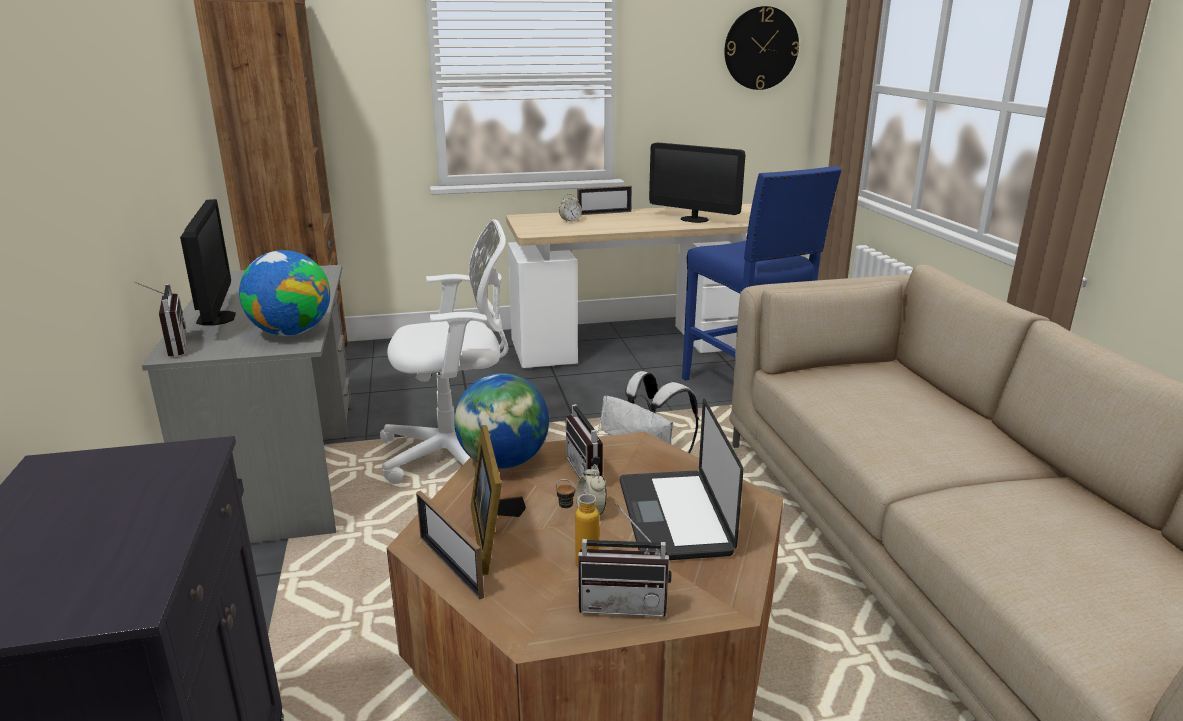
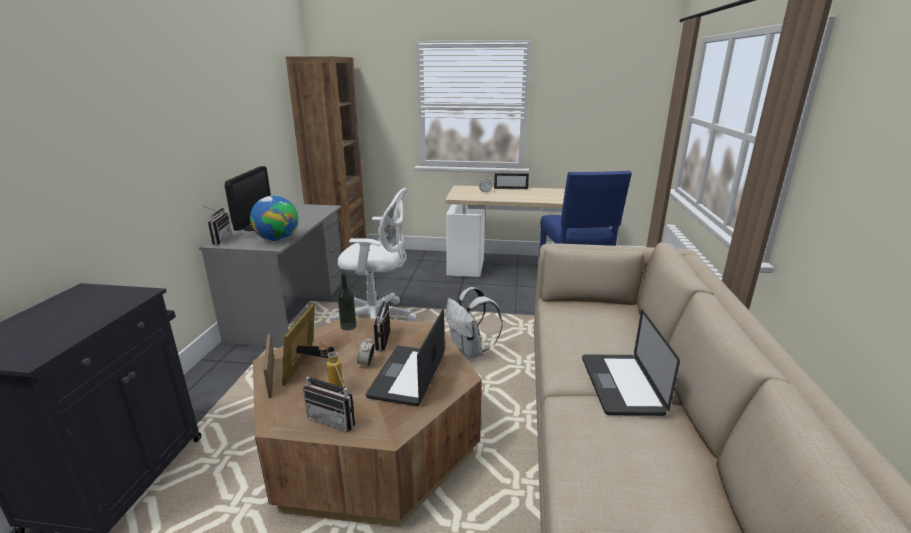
camera: 20 degrees right, 0 degrees up
(504, 462) = (348, 326): globe -> bottle
(694, 219) = (561, 197): monitor -> none
(761, 48) = (627, 90): wall clock -> none
(978, 466) = (621, 385): none -> laptop

